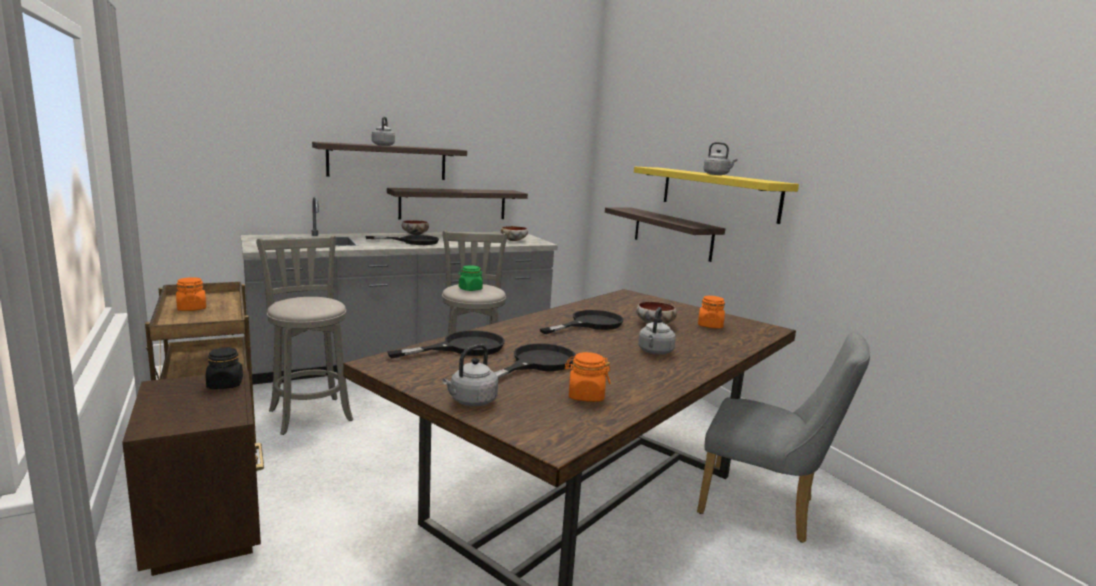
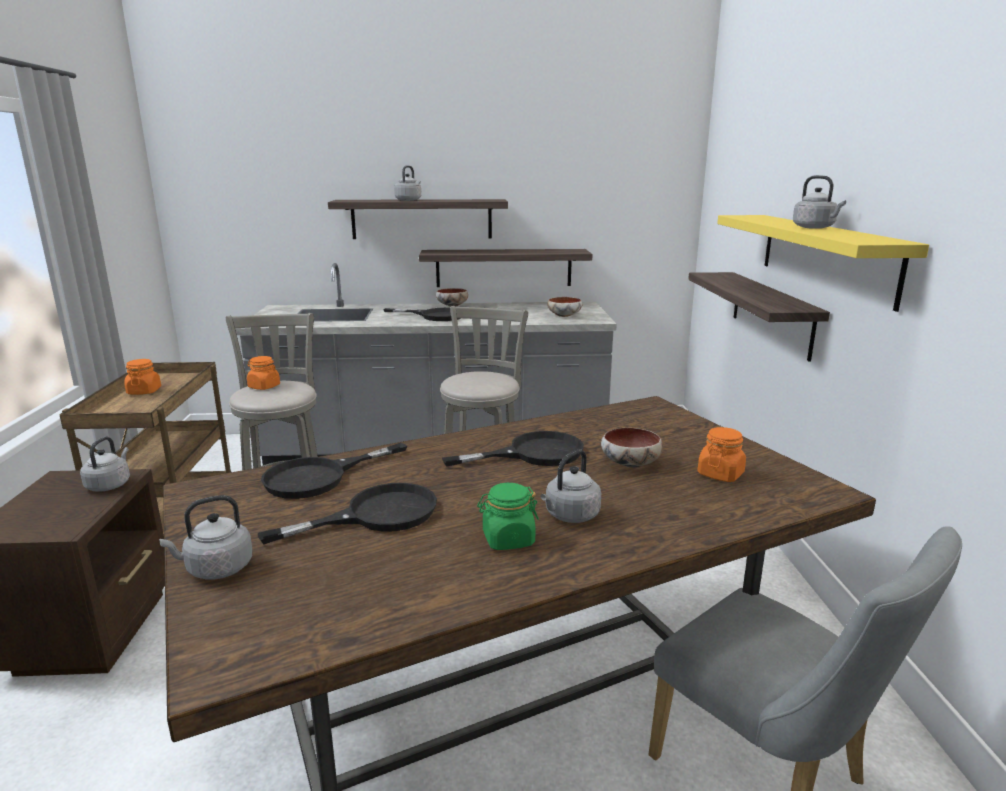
camera: 25 degrees right, 5 degrees up
(225, 384) = (110, 485): black jar -> grey kettle
(463, 347) = (319, 477): black frying pan -> black frying pan turned 150 degrees clockwise
(470, 289) = (471, 381): green jar -> green jar (508, 539)
(585, 396) = (370, 585): orange jar -> orange jar (264, 386)

